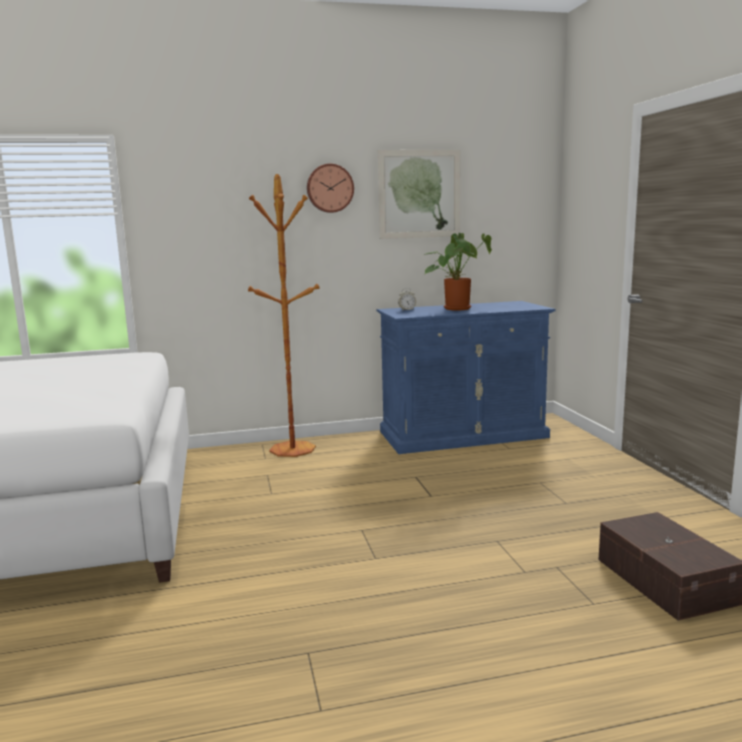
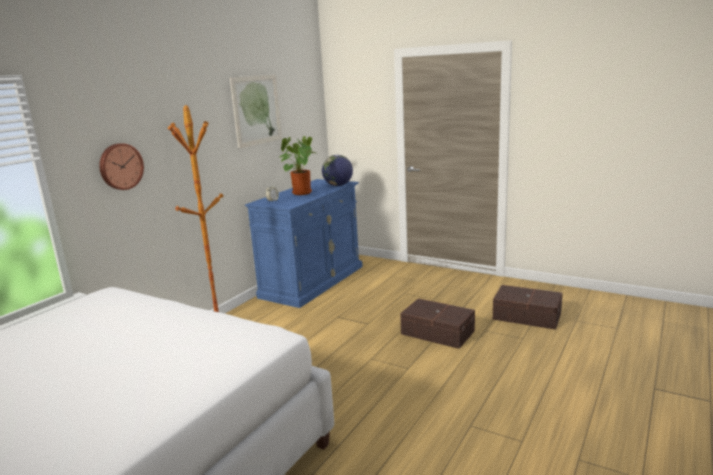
camera: 45 degrees left, 5 degrees up
(330, 188) = (203, 111): wall clock -> wall clock (120, 166)
(489, 539) = (437, 332): none -> brown storage box
(518, 308) = (338, 185): none -> globe

